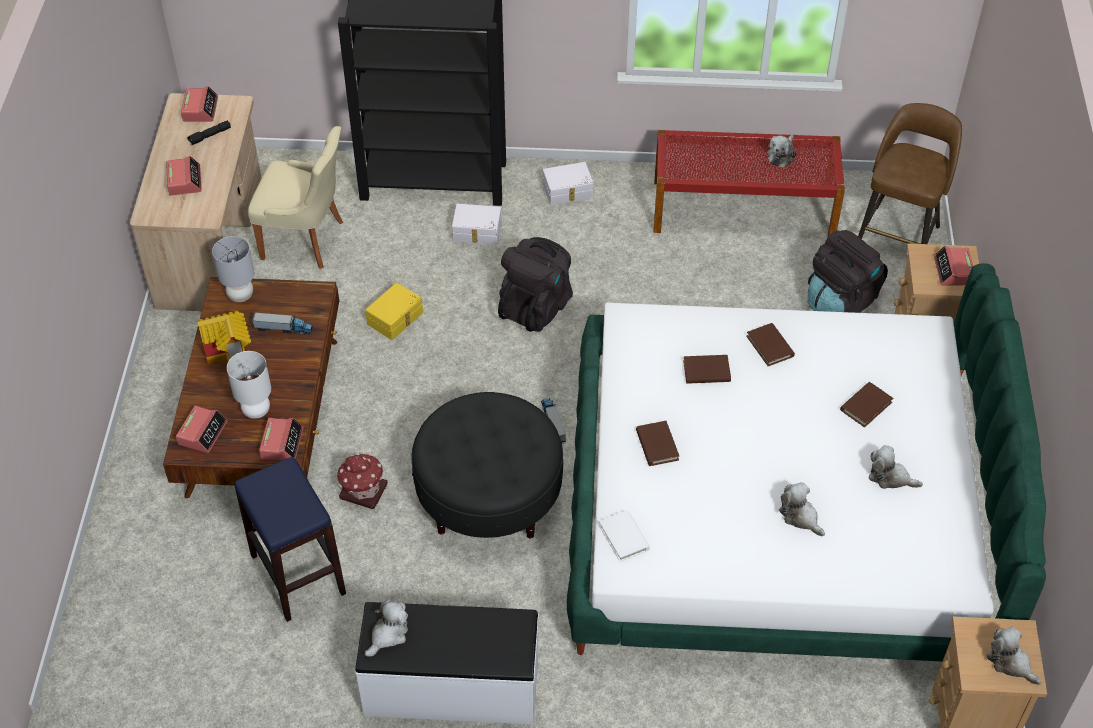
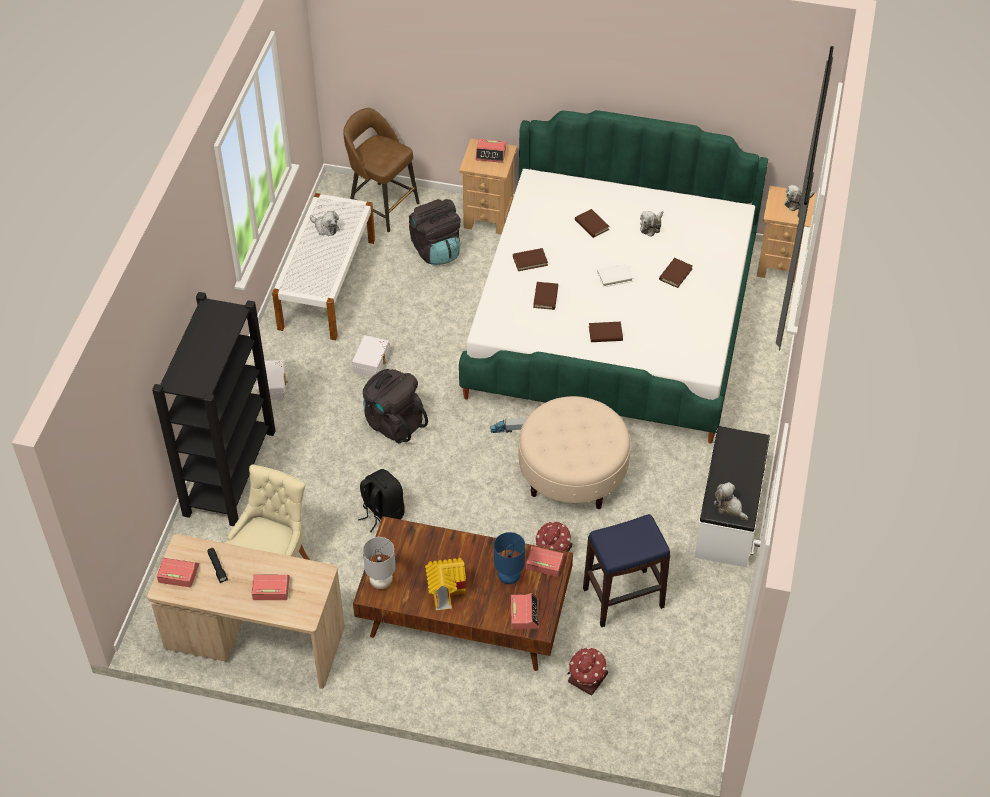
camera: 80 degrees left, 0 degrees up
(175, 549) = (587, 678): none -> toy house
(202, 433) = (524, 614): alarm clock -> alarm clock turned 60 degrees clockwise
(256, 411) = (509, 577): white table lamp -> blue table lamp
(283, 328) = (426, 554): toy truck -> none
(396, 318) = (382, 514): yellow storage box -> black backpack
(477, 232) = (300, 450): white storage box -> white storage box (372, 362)
(489, 497) = (573, 475): black ottoman -> beige ottoman
(624, 537) = (679, 363): white book -> white book (614, 276)
(743, 208) = (326, 284): red bench -> white bench
(800, 516) = (675, 274): plush toy -> brown book

